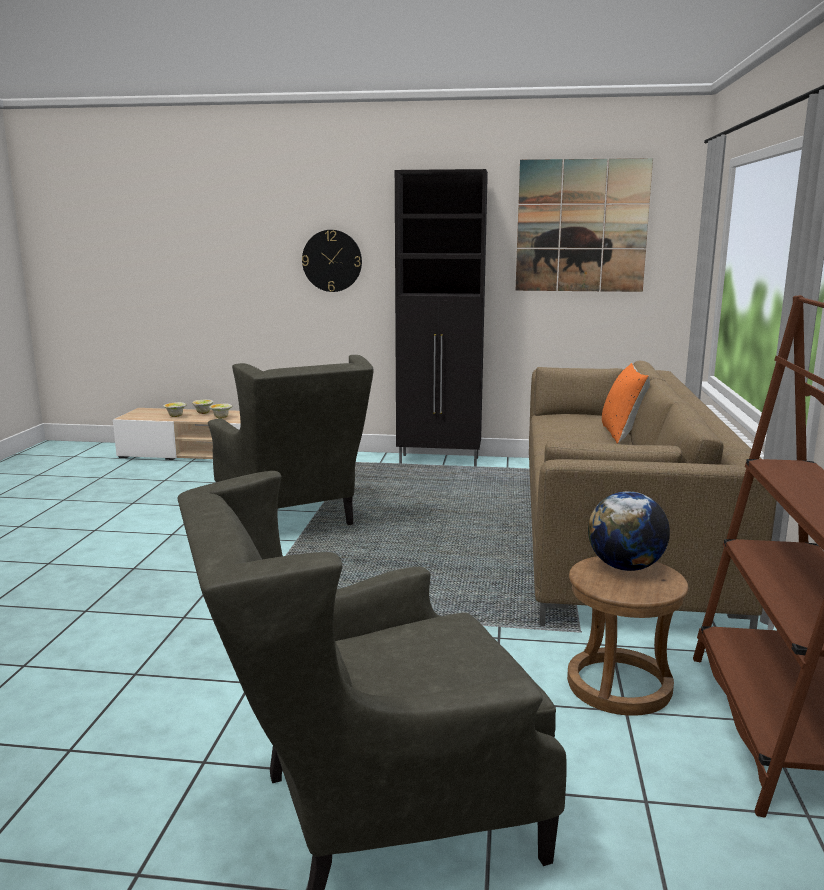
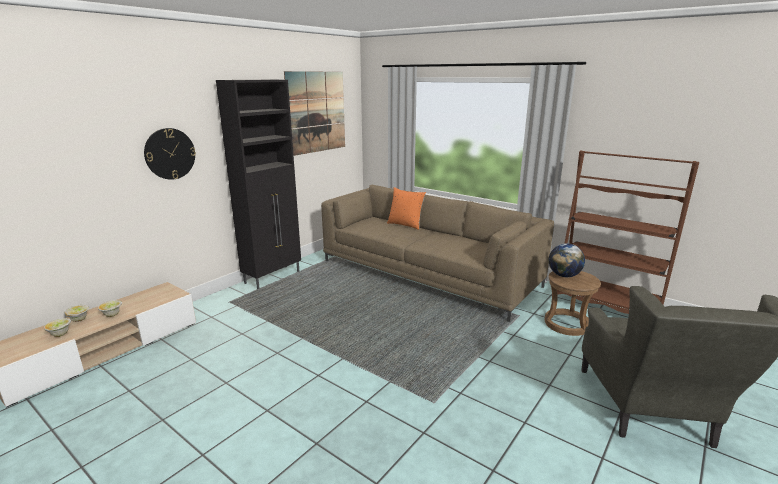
camera: 60 degrees left, 5 degrees up
(295, 519) = (304, 350): grey armchair -> none

